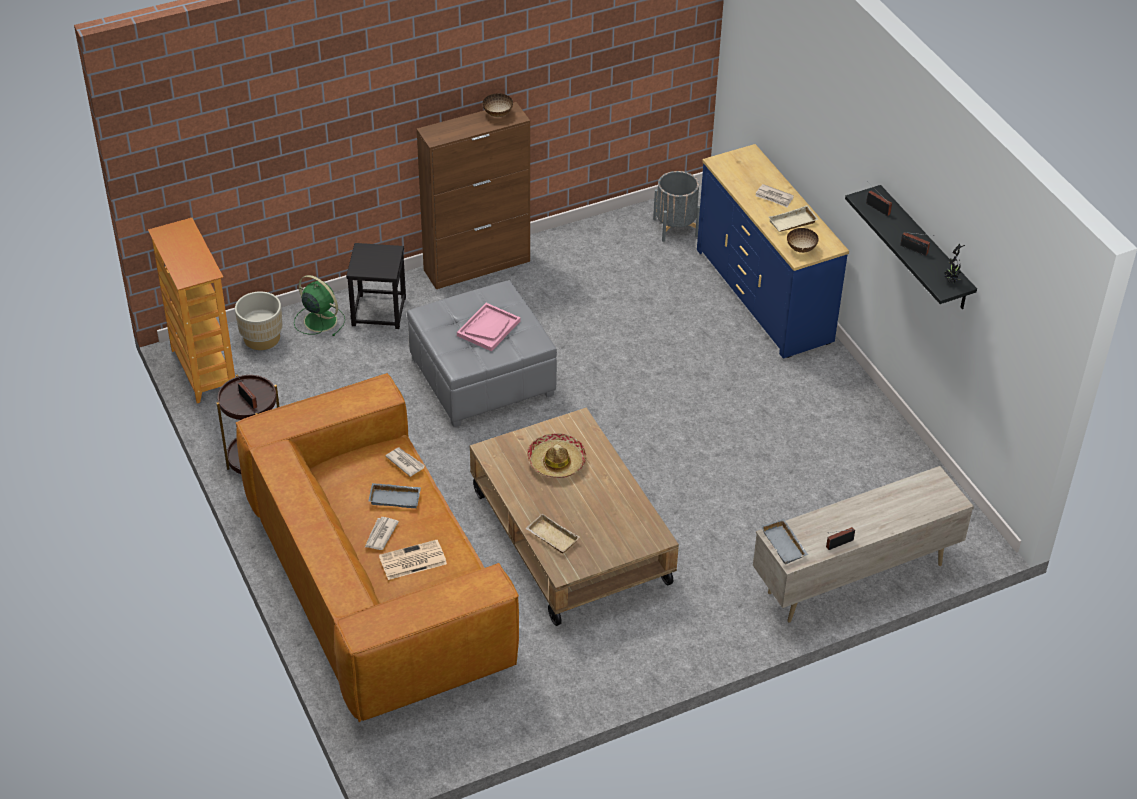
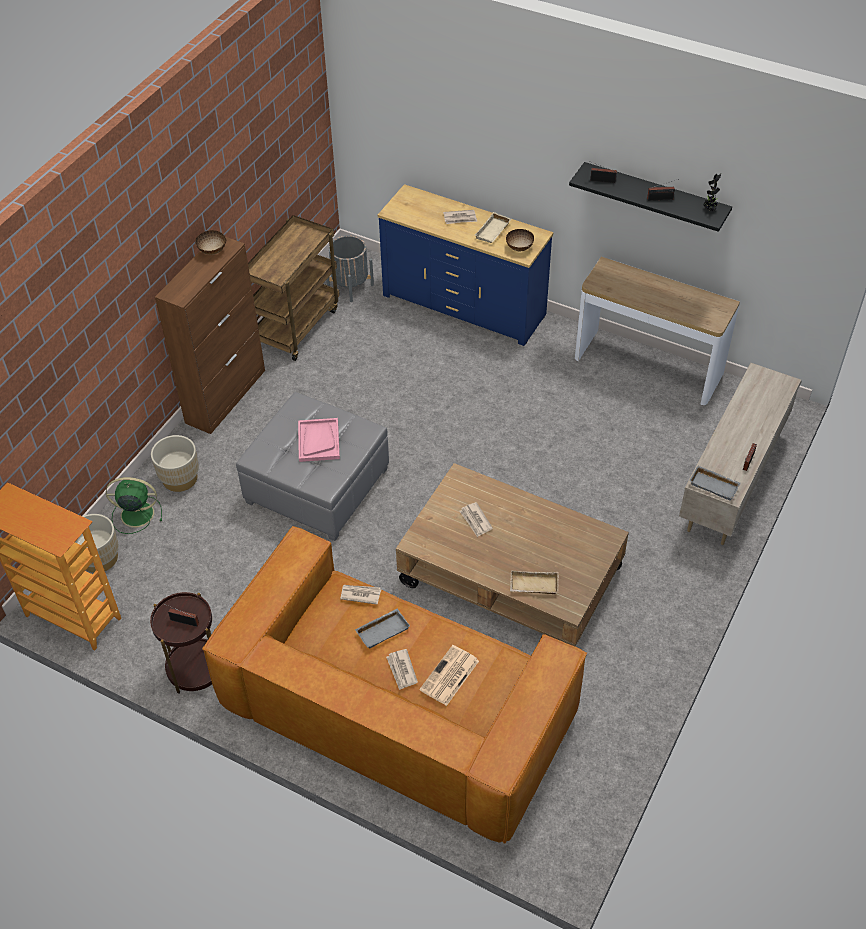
camera: 35 degrees left, 5 degrees up
(378, 311) = (179, 478): black stool -> beige planter
(556, 461) = (475, 521): hat -> newspaper
(594, 237) = (296, 325): none -> brown cart
(885, 438) = (647, 366): none -> console table

